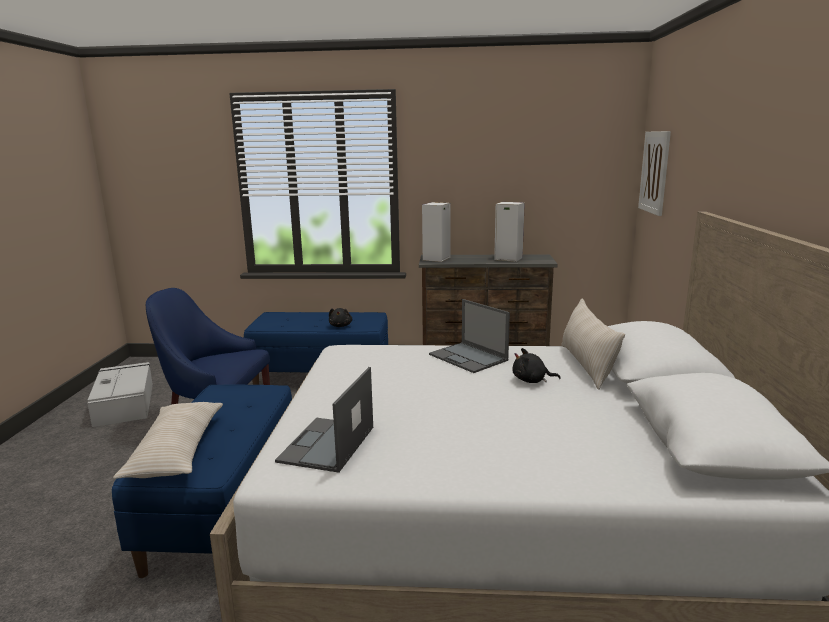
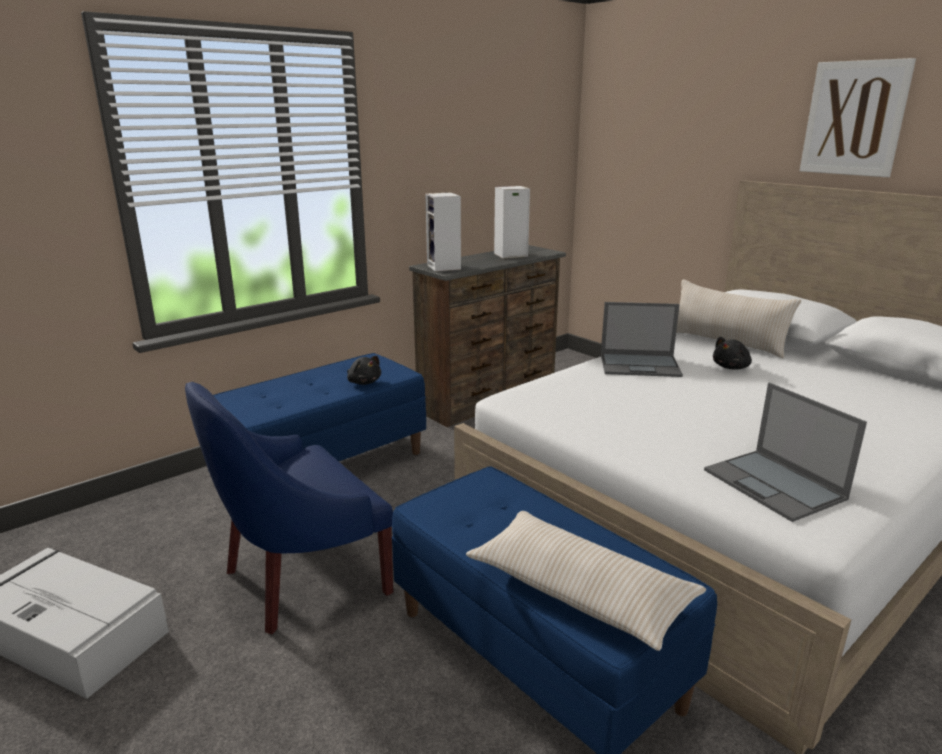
camera: 45 degrees left, 5 degrees up
(654, 172) = (617, 146): picture -> picture (854, 118)

